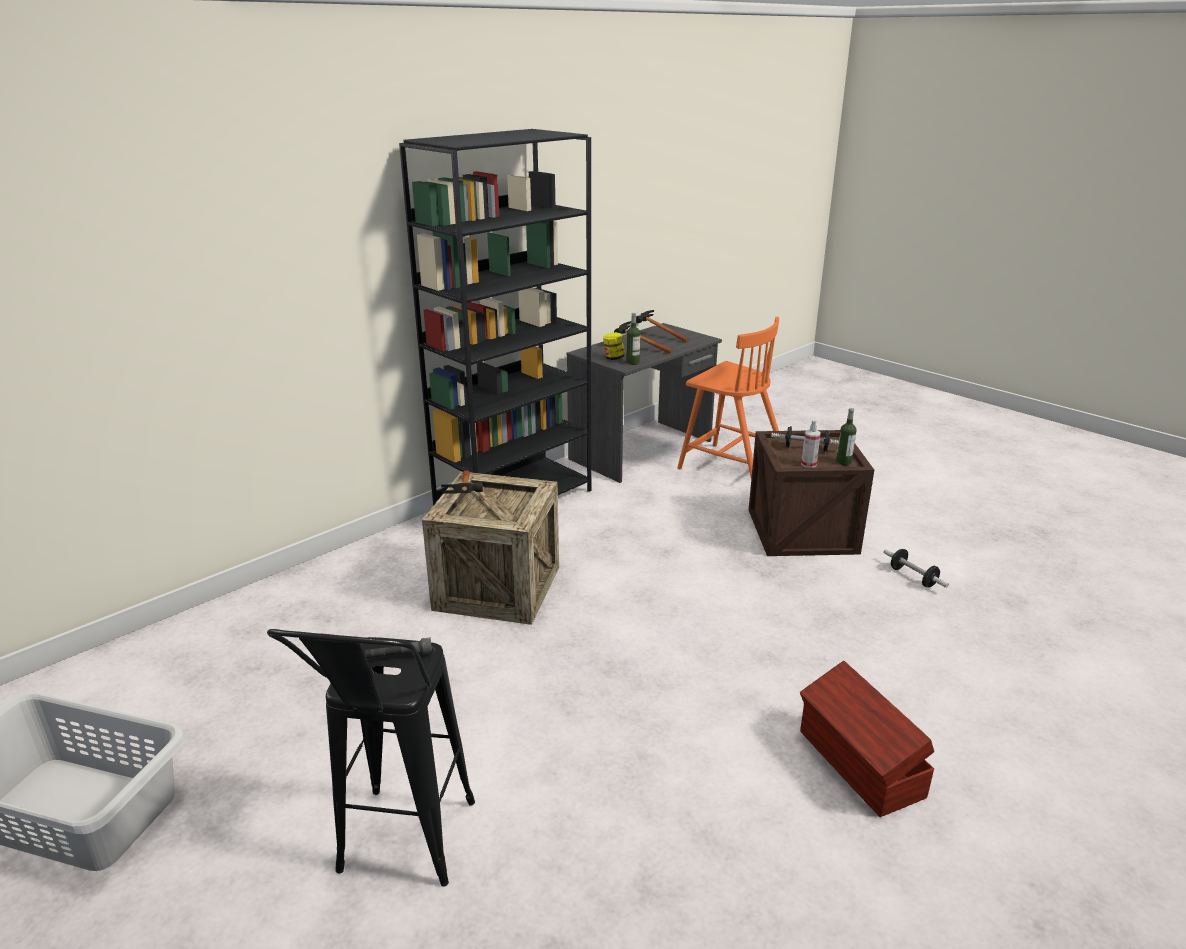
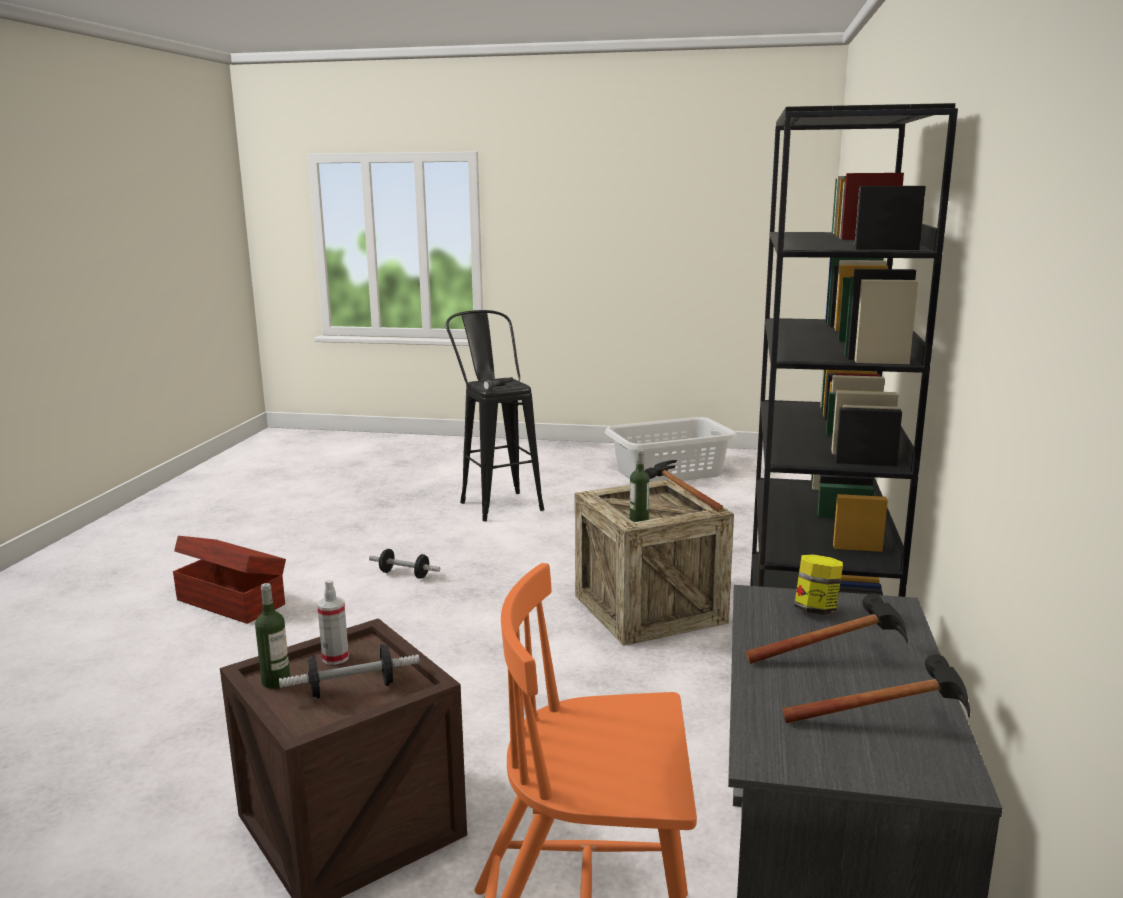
camera: 145 degrees right, 10 degrees down
(632, 362) = (764, 610): bottle -> bottle (639, 520)
(913, 577) = (150, 802): dumbbell -> dumbbell (404, 574)

